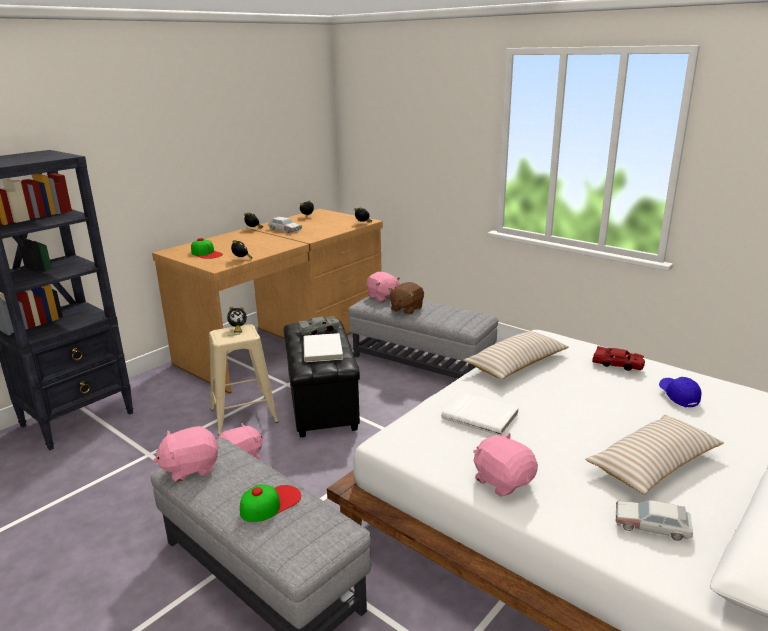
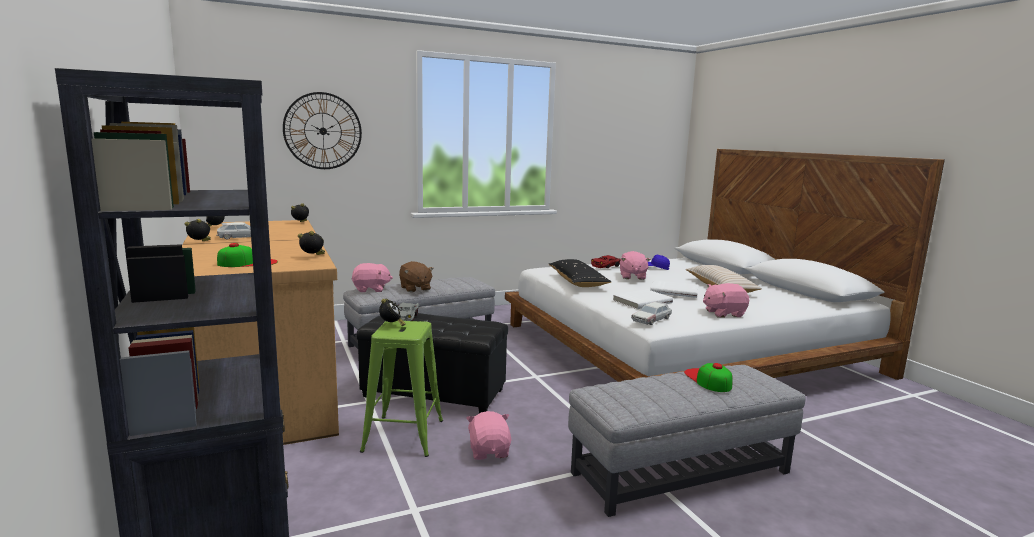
camera: 65 degrees left, 10 degrees down
(190, 468) = (629, 404): pink plush toy -> pink plush toy (632, 277)
(243, 416) = (403, 436): beige stool -> green stool
(324, 349) = (454, 323): white book -> white book (674, 291)
(421, 137) = (323, 131): none -> wall clock
(516, 364) = (577, 281): beige pillow -> black pillow
(652, 525) = (777, 300): toy car -> toy car (651, 319)

